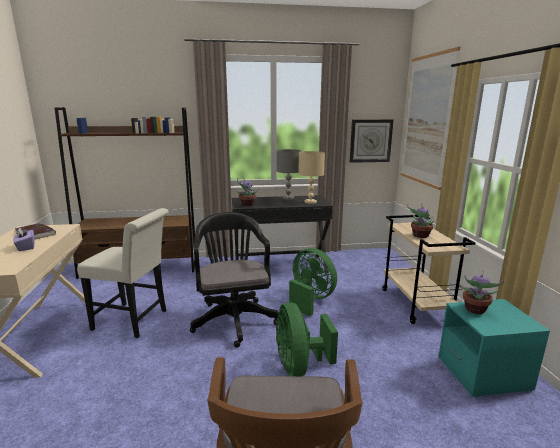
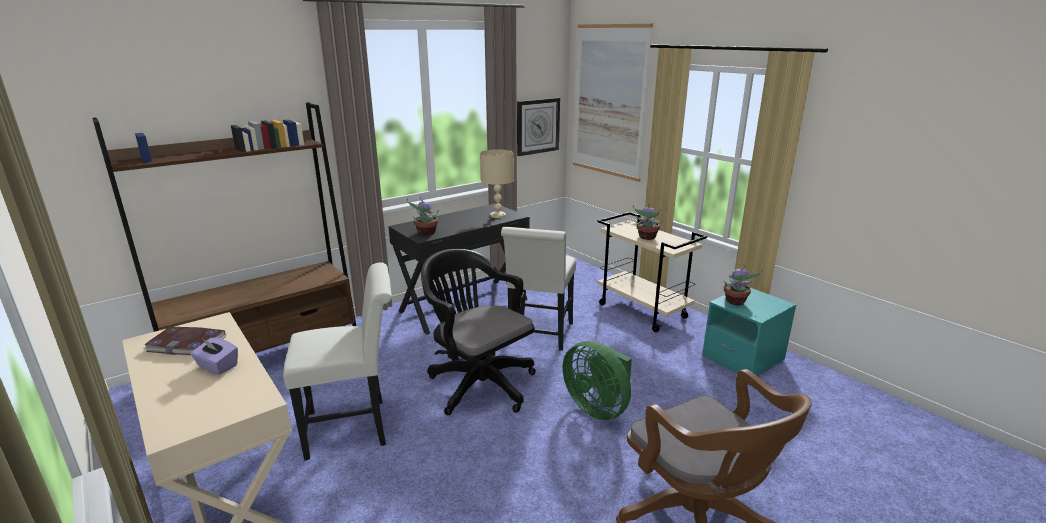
camera: 30 degrees left, 5 degrees up
(288, 198) = (463, 214): grey table lamp -> none
(310, 299) = (539, 336): green fan -> white chair

